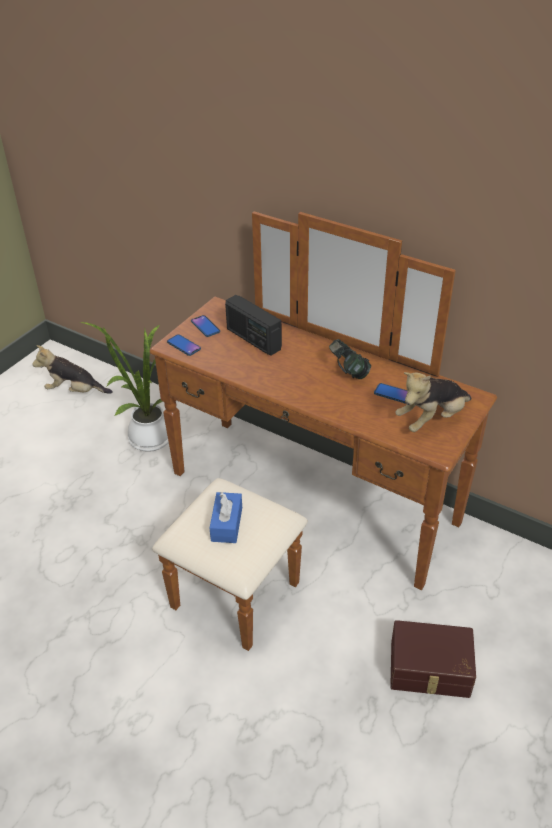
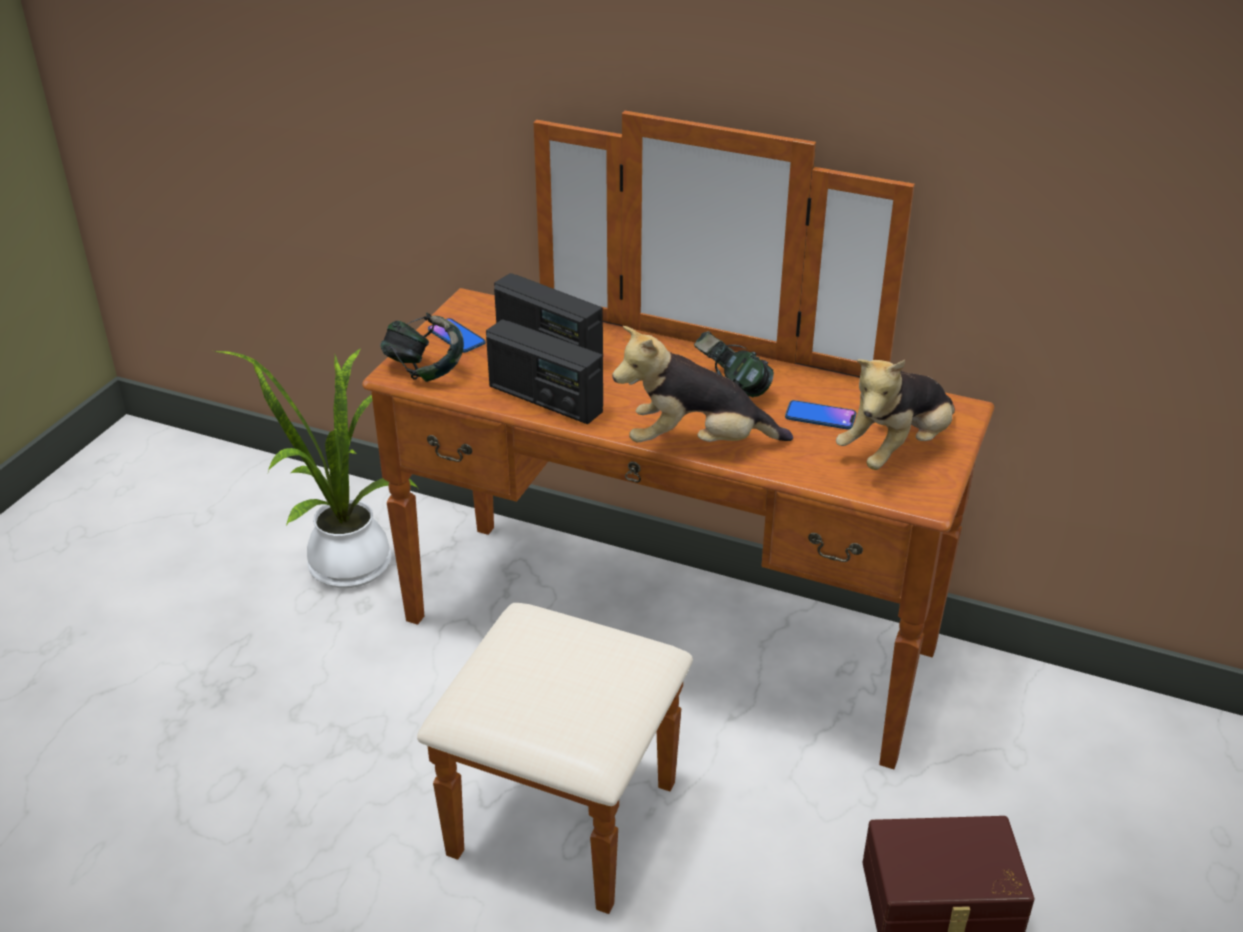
camera: 10 degrees left, 5 degrees down
(75, 391) = (190, 498): plush toy -> plush toy (697, 444)
(183, 345) = (425, 370): phone -> headphones
(226, 524) = (552, 676): blue tissue box -> none
(244, 369) = (545, 399): none -> radio

